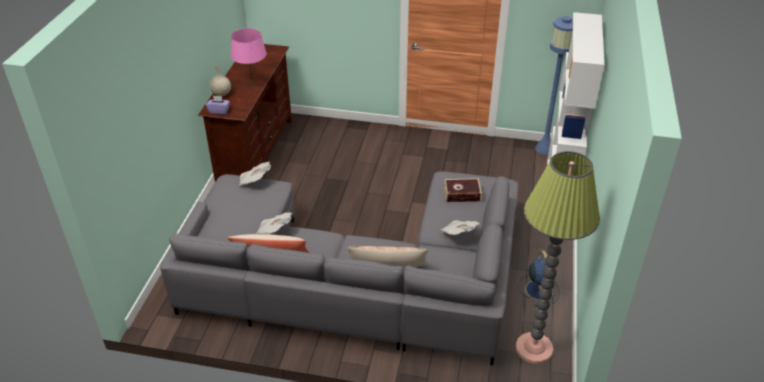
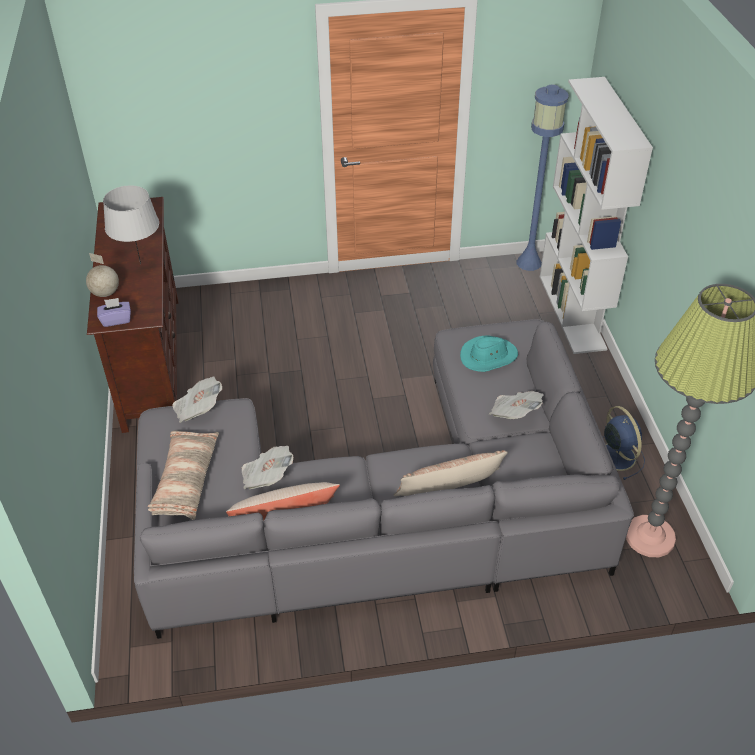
camera: 20 degrees left, 5 degrees up
(224, 220) = (185, 480): none -> pillow
(252, 82) = (140, 264): pink table lamp -> grey table lamp
(462, 194) = (488, 356): book -> turquoise hat

